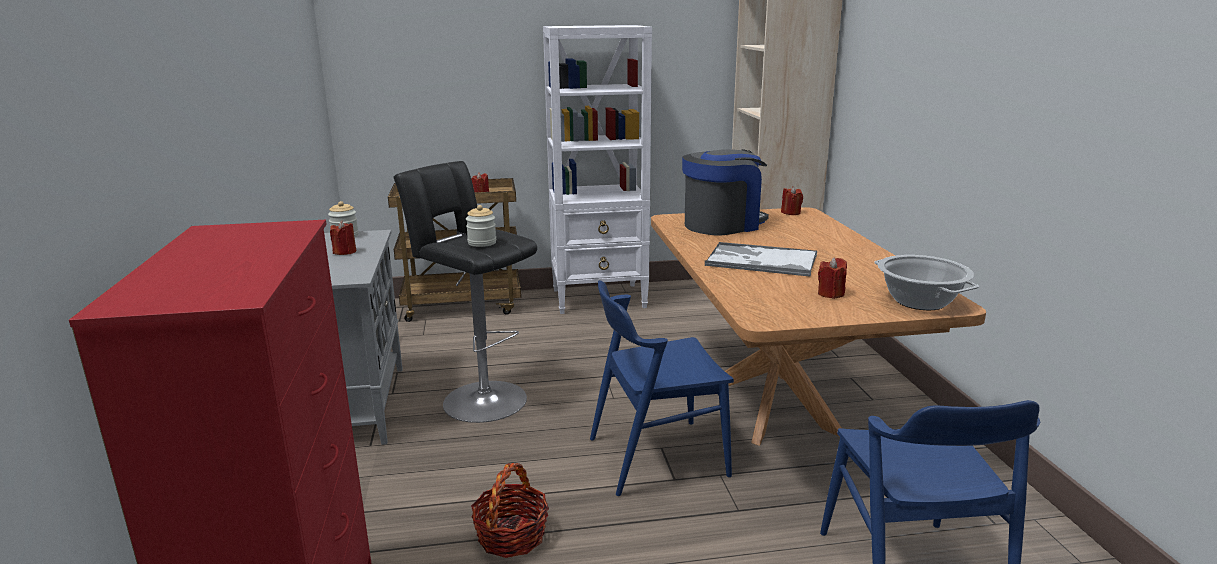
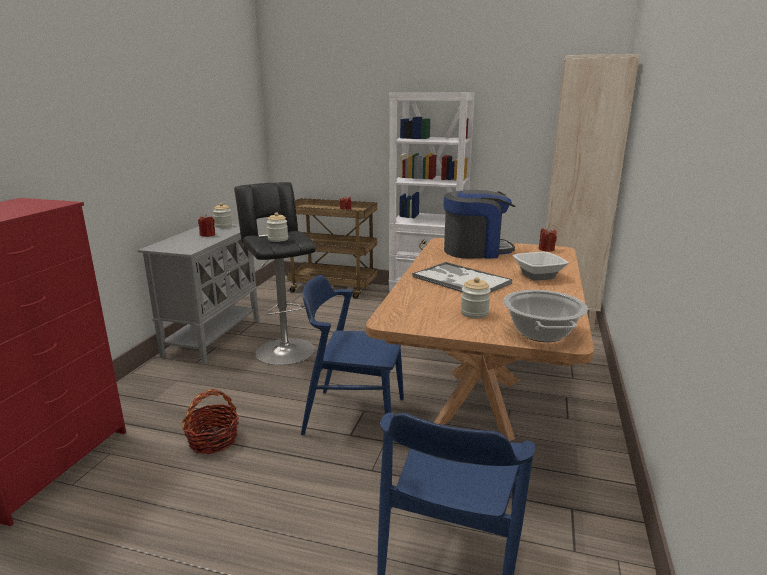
camera: 25 degrees right, 0 degrees up
(826, 243) = (537, 275): none -> bowl
(831, 294) = (474, 313): red candle -> jar

